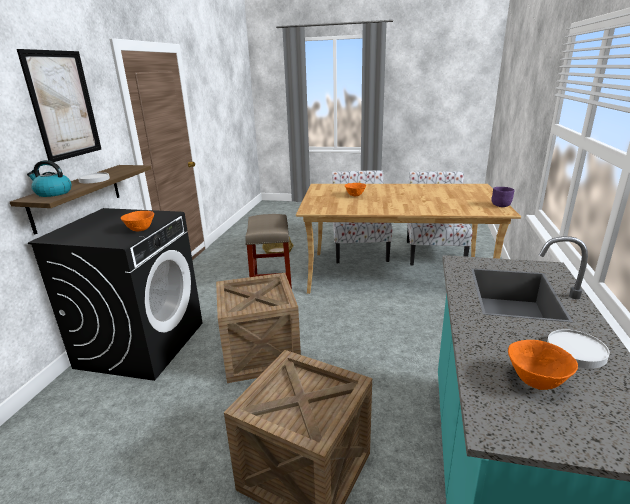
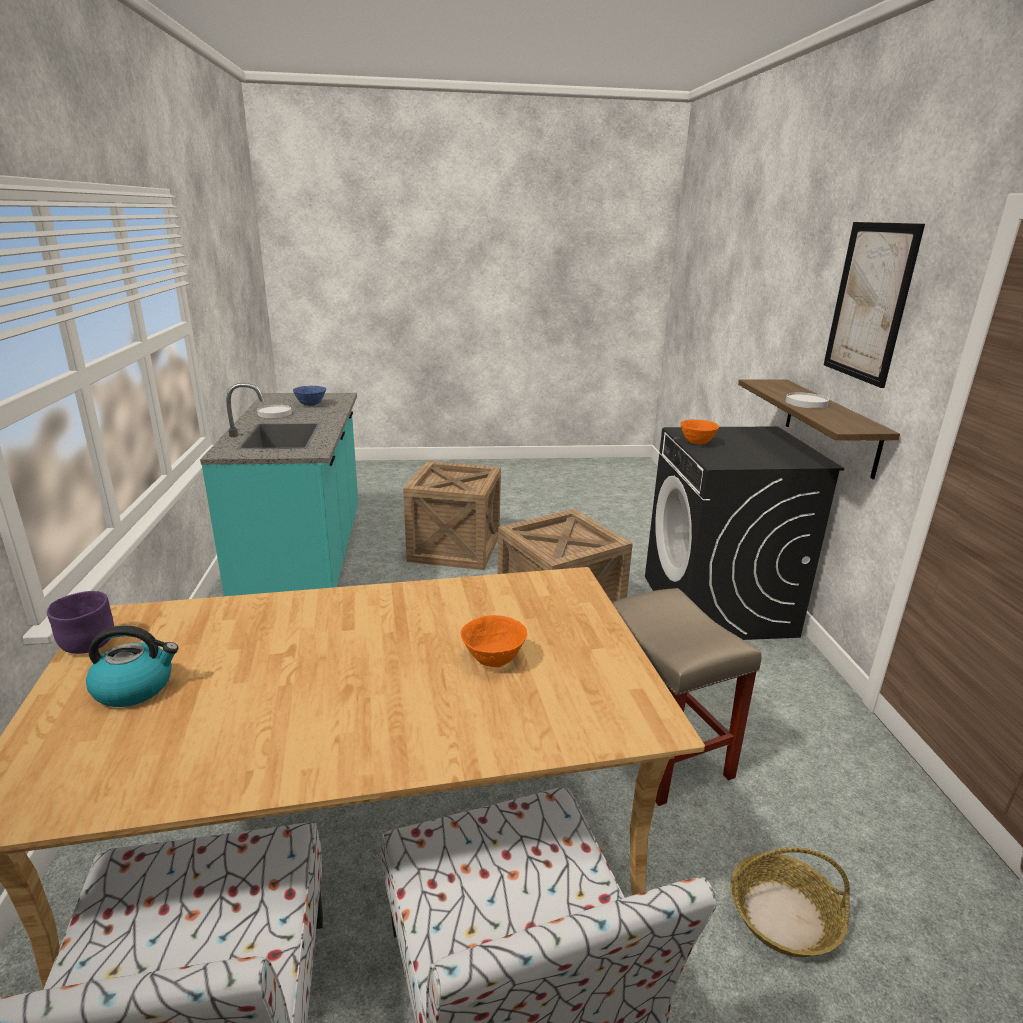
camera: 160 degrees right, 0 degrees up
(53, 193) = (779, 386): kettle -> kettle (135, 687)
(535, 381) = (311, 405): orange bowl -> blue bowl

